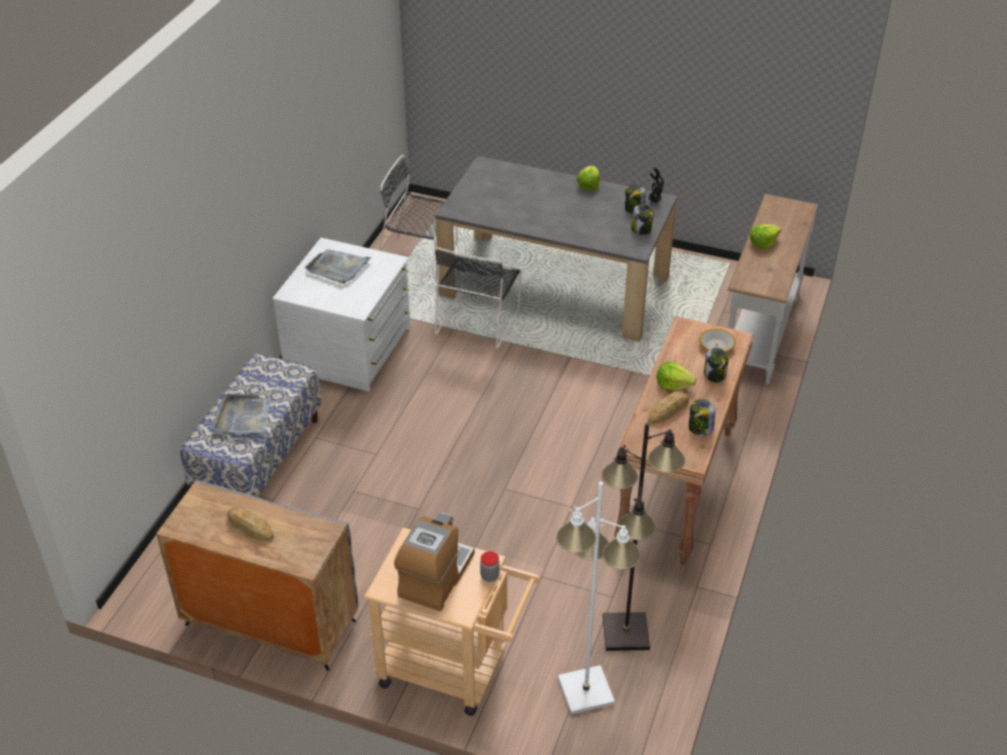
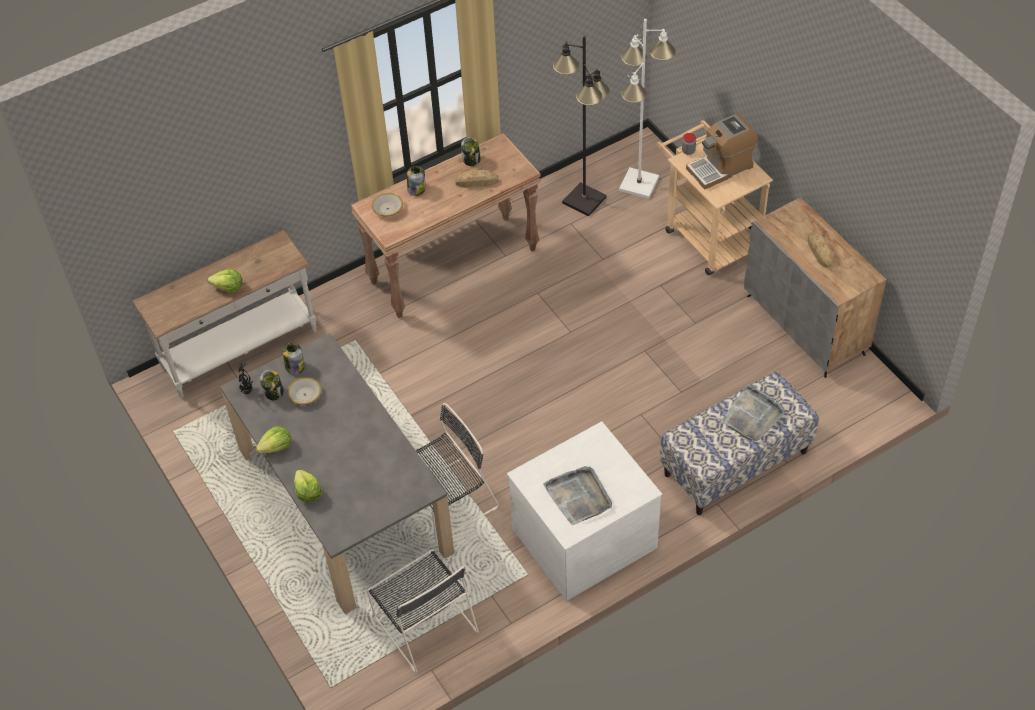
camera: 140 degrees left, 10 degrees up
(610, 218) = (305, 395): none -> bowl
(673, 384) = (451, 197): lettuce -> lettuce (307, 492)

